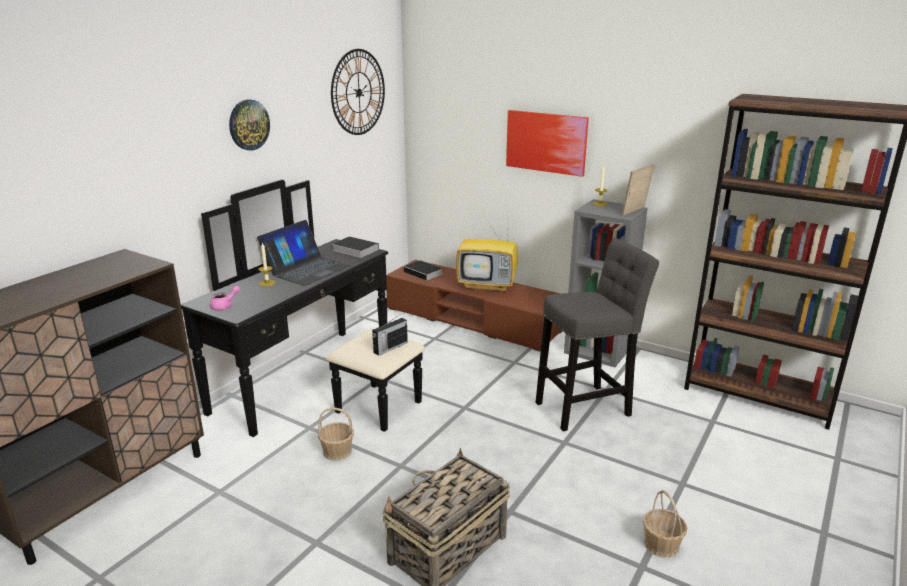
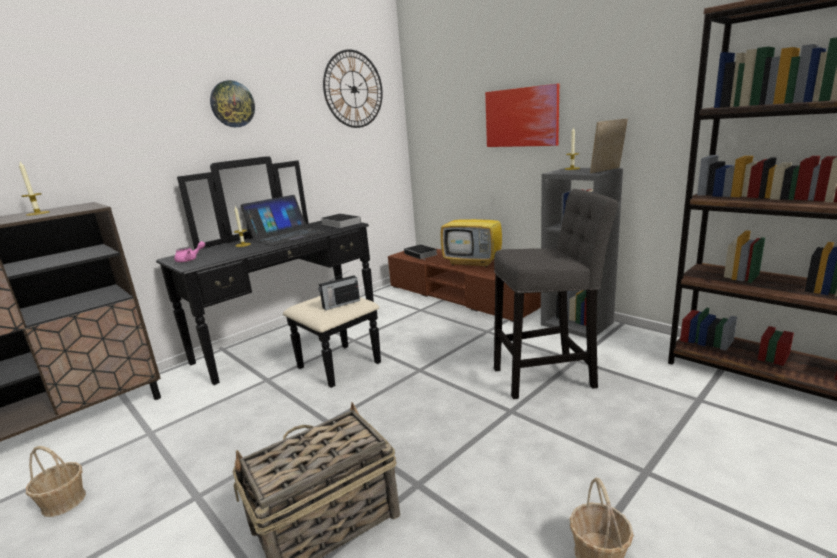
camera: 15 degrees right, 5 degrees down
(94, 273) = (38, 213): none -> candle
(337, 451) = (277, 403): basket -> basket (64, 501)

